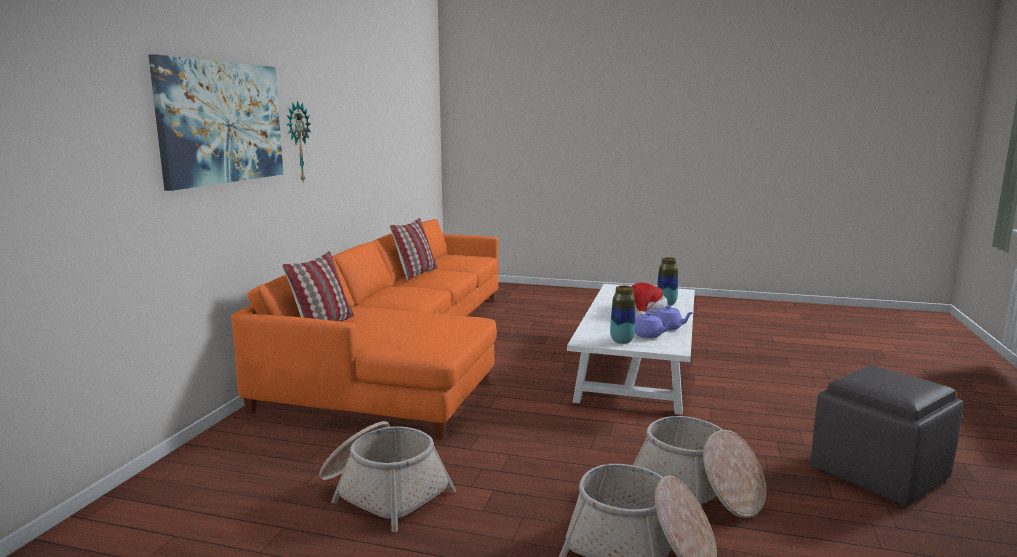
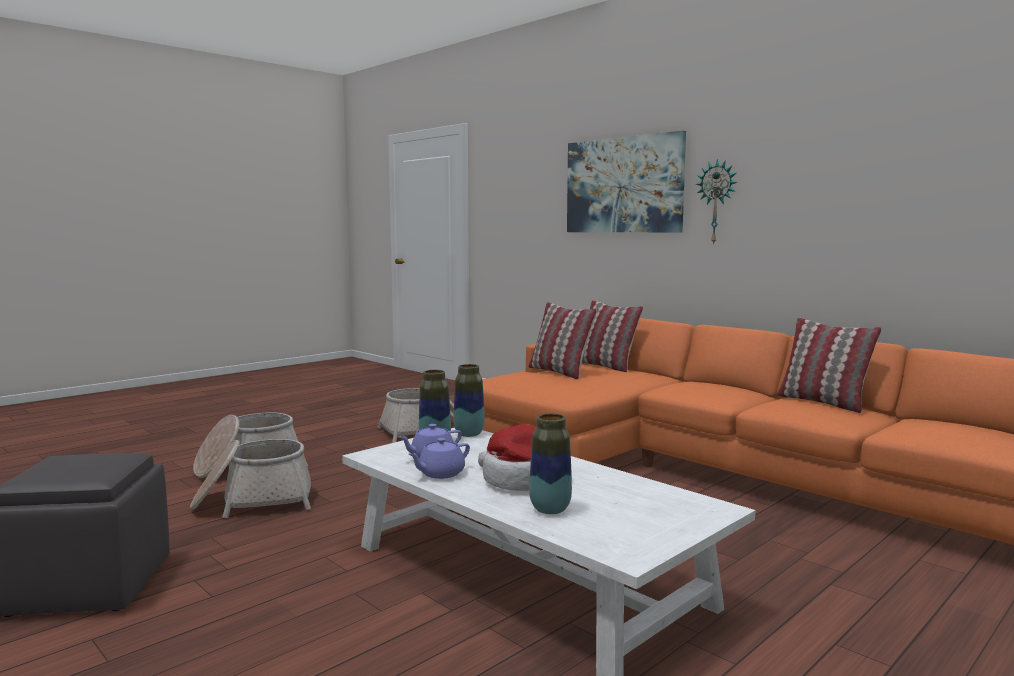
camera: 120 degrees right, 5 degrees down
(382, 331) = (559, 372): none -> pillow
(588, 338) = (469, 434): none -> vase

